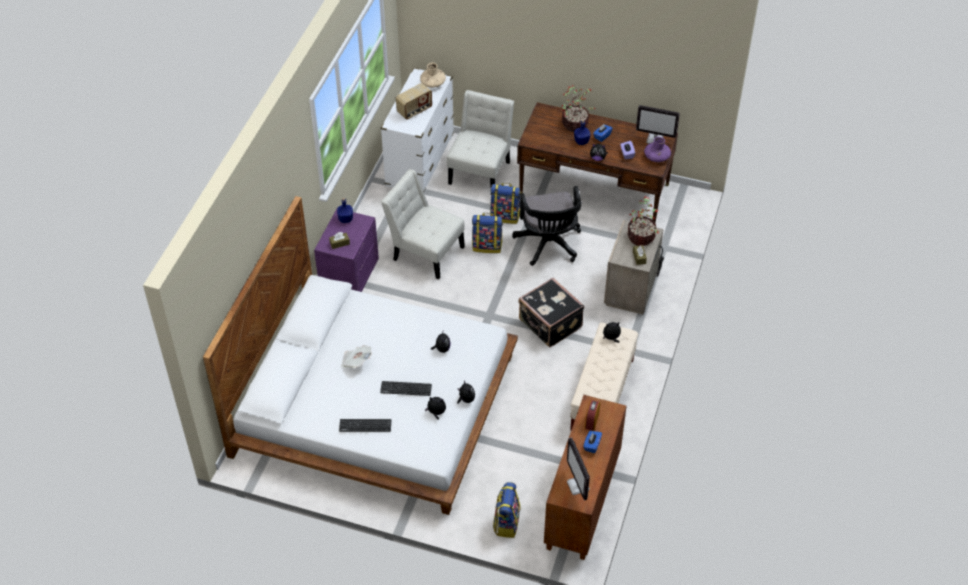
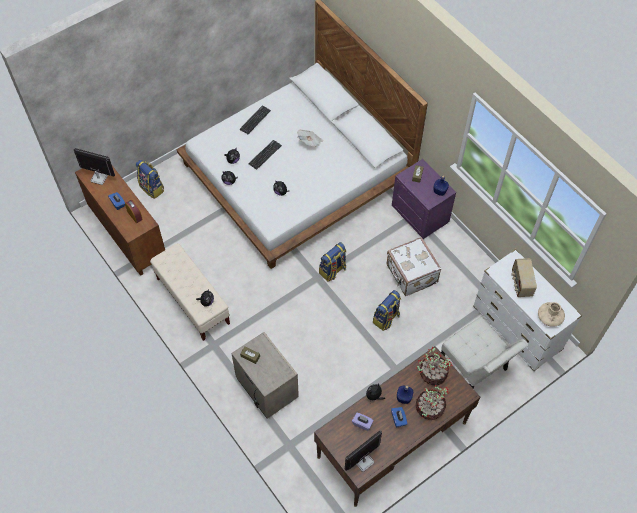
camera: 125 degrees right, 10 degrees up
(425, 251) = (411, 275): white chair -> white suitcase
(505, 216) = (409, 351): backpack -> backpack (332, 271)
(549, 245) = (355, 361): black office chair -> none
(549, 324) = (278, 310): black suitcase -> none
(641, 237) = (268, 373): potted plant -> potted plant (432, 373)
(656, 157) = (341, 445): purple vase -> none

